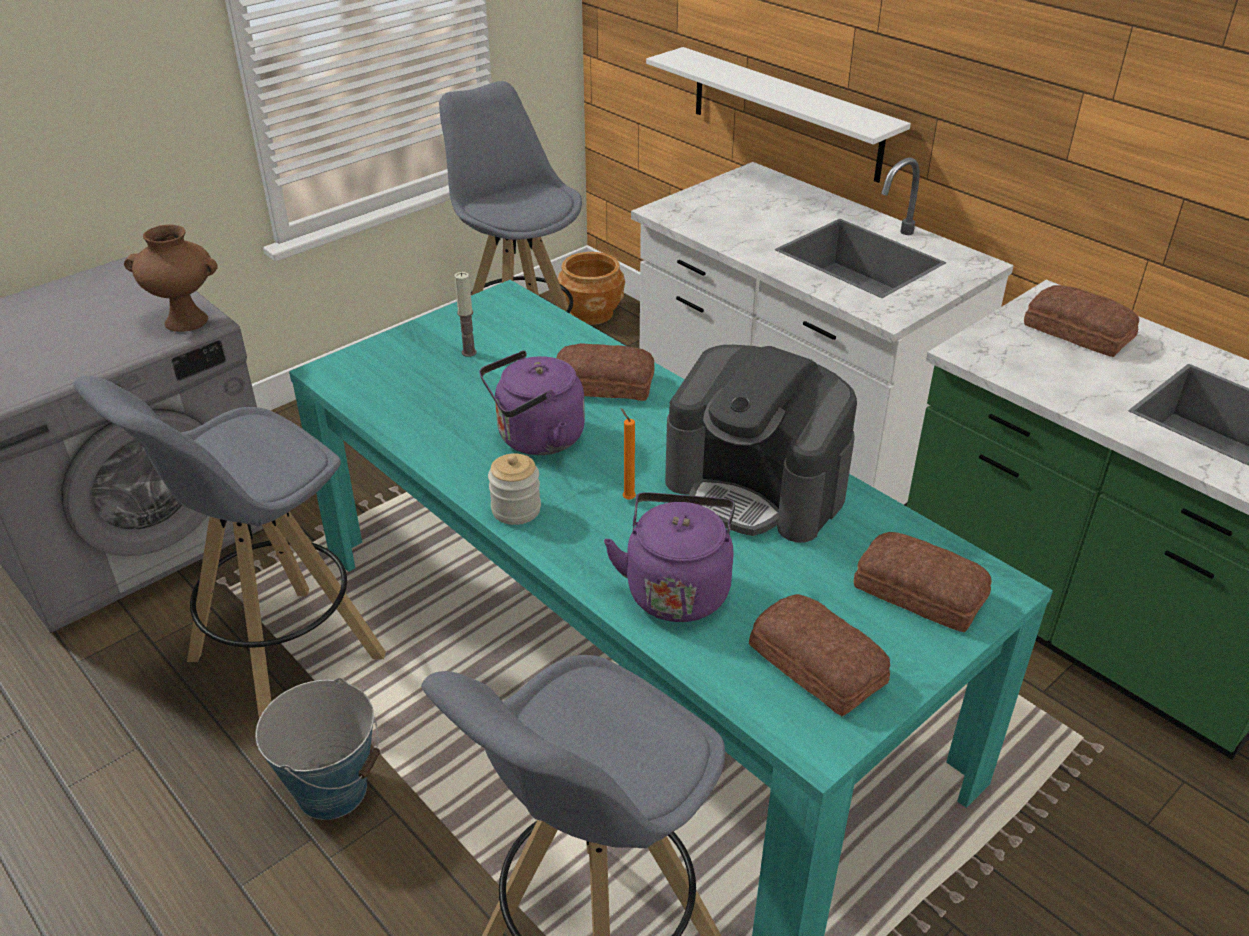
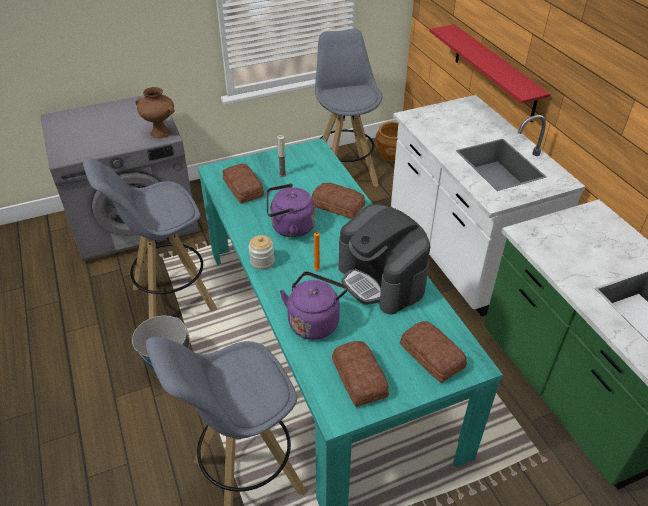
camera: 20 degrees right, 5 degrees up
(785, 114) = (494, 73): white shelf -> red shelf
(1078, 332) = (596, 235): bread -> bread (242, 188)

